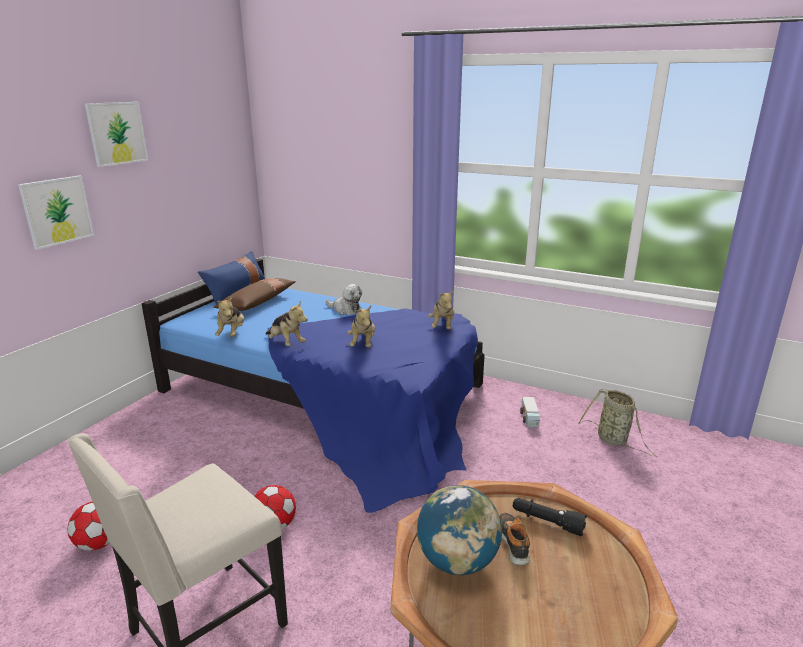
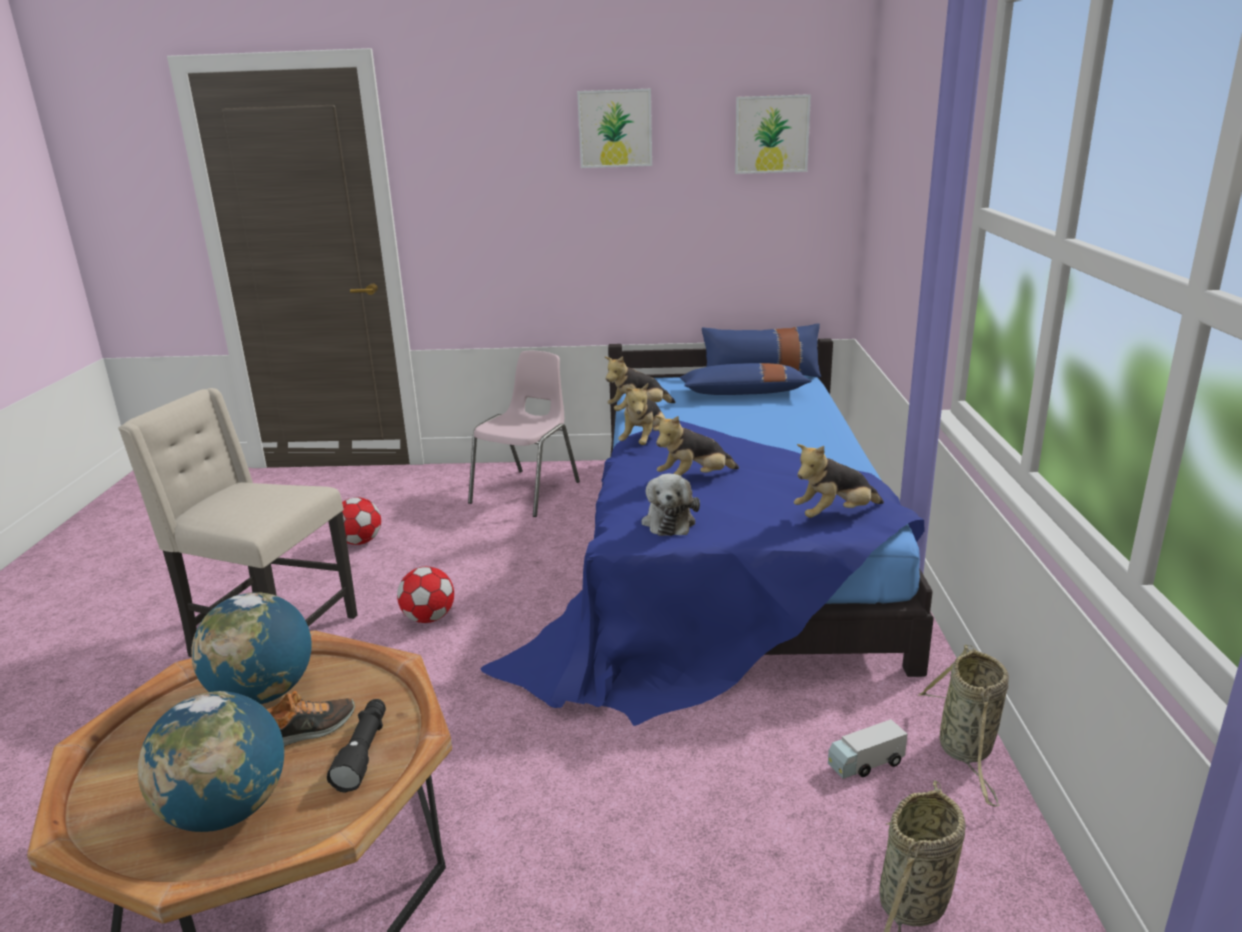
camera: 65 degrees right, 0 degrees up
(57, 211) = (523, 213): picture -> picture (771, 134)
(146, 437) = (527, 492): none -> pink chair
(257, 303) = (744, 393): brown pillow -> blue pillow
(345, 310) = (802, 441): plush toy -> plush toy (669, 521)
(534, 395) = (966, 751): none -> basket
(585, 588) = (227, 811): none -> globe

